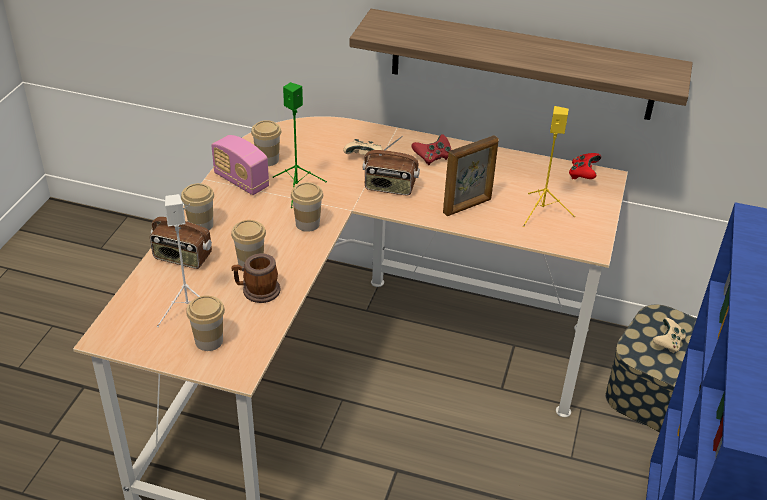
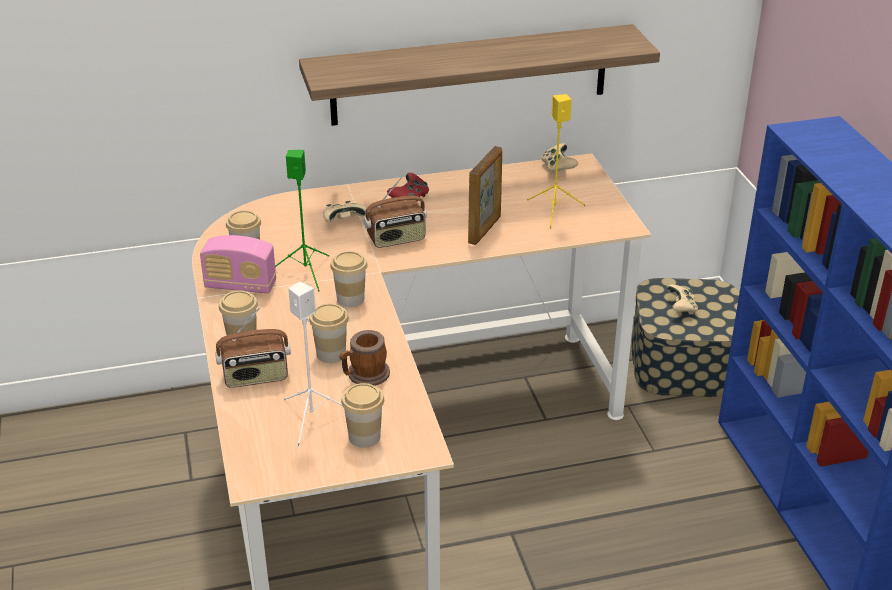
camera: 30 degrees left, 5 degrees down
(583, 174) = (558, 168): red game controller -> beige game controller

